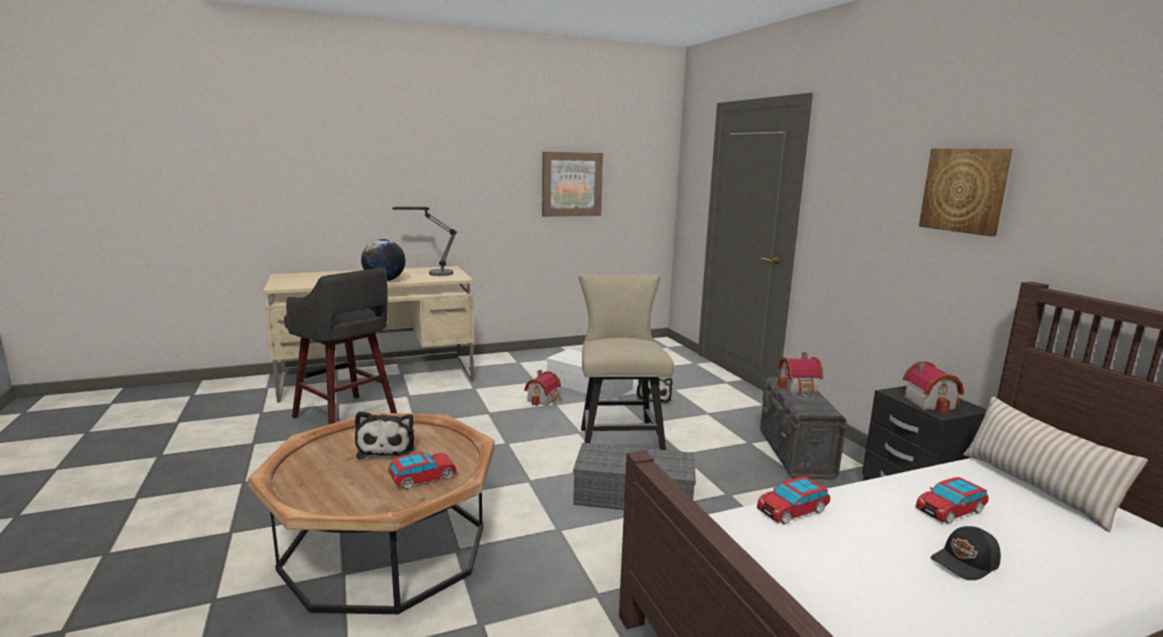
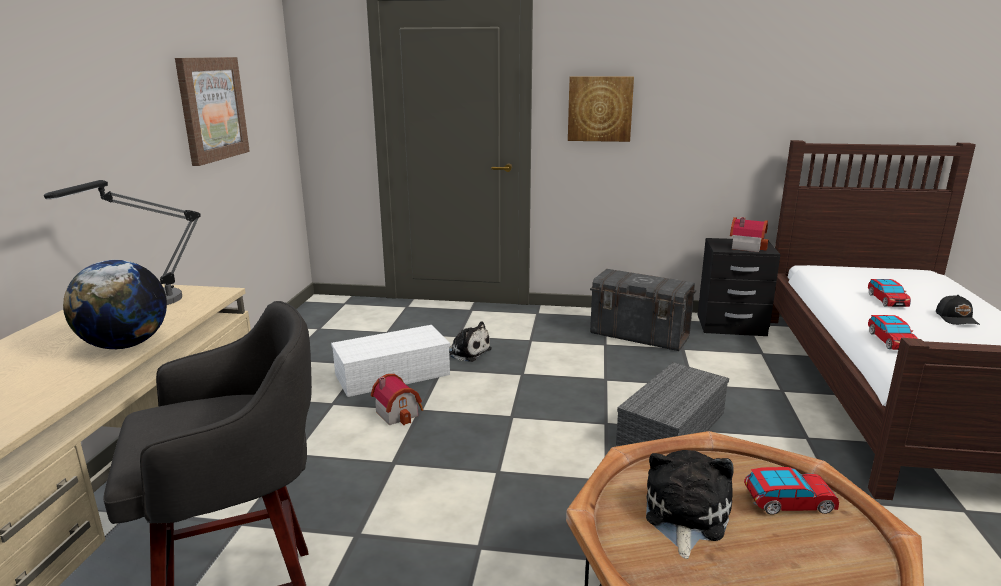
camera: 60 degrees left, 5 degrees up
(387, 447) = (684, 516): plush toy -> plush toy turned 90 degrees counterclockwise
(422, 478) = (788, 503): toy car -> toy car turned 90 degrees clockwise
(618, 440) = (551, 400): beige chair -> none
(799, 388) = (627, 276): toy house -> none
(965, 190) = (723, 77): picture -> picture (600, 109)
(1036, 487) = (853, 272): beige pillow -> none

